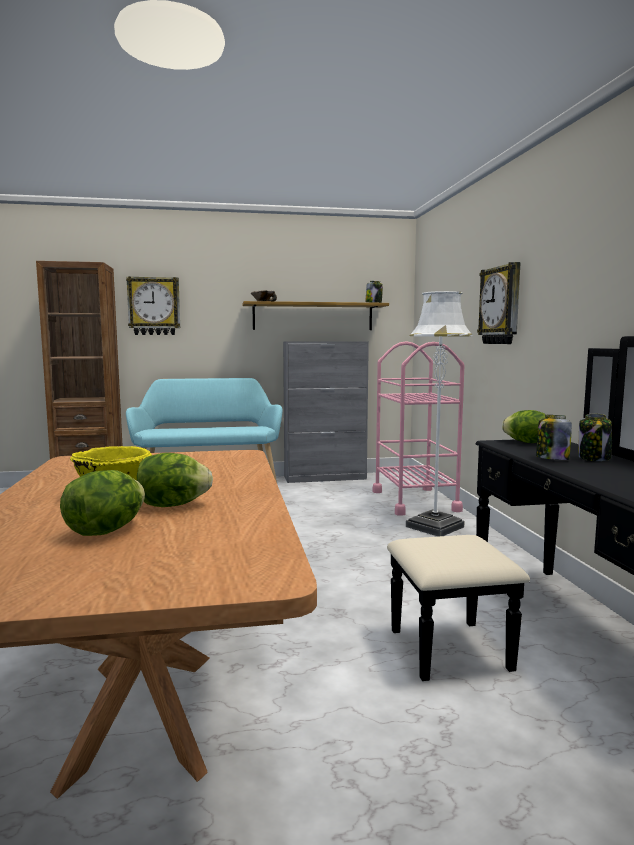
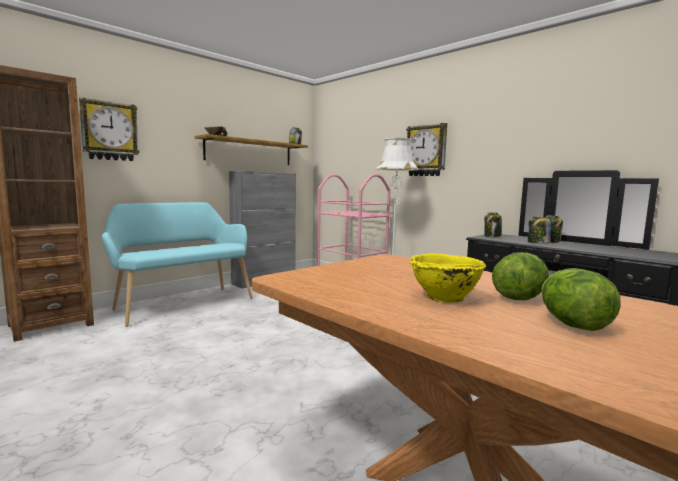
camera: 35 degrees left, 0 degrees up
(526, 442) = (492, 236): lettuce -> jar

